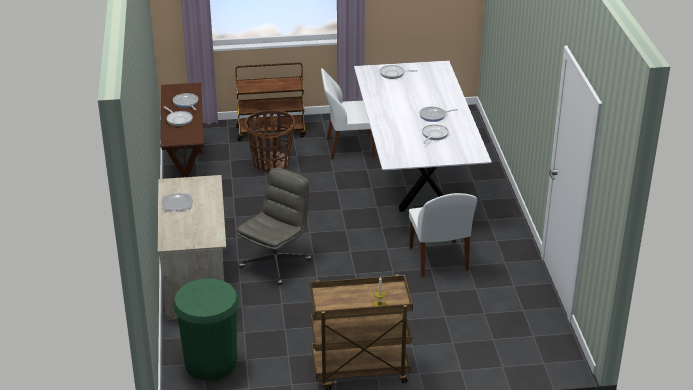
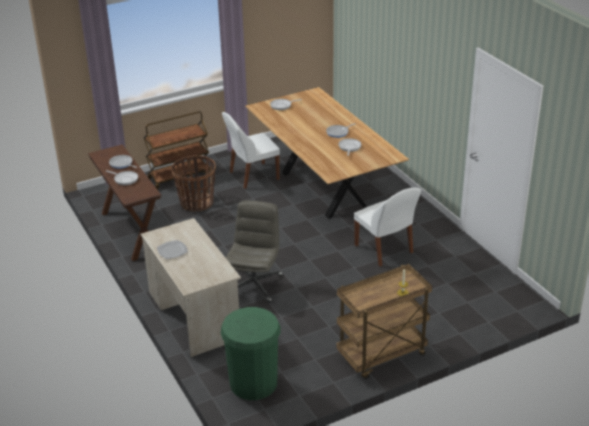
camera: 20 degrees left, 0 degrees up
(415, 177) = (323, 188): white dining table -> brown dining table

